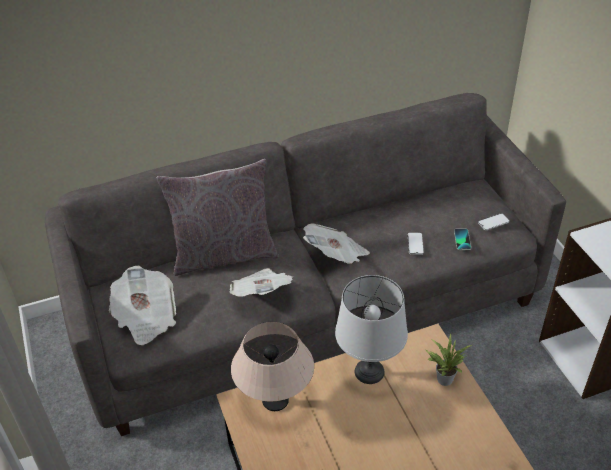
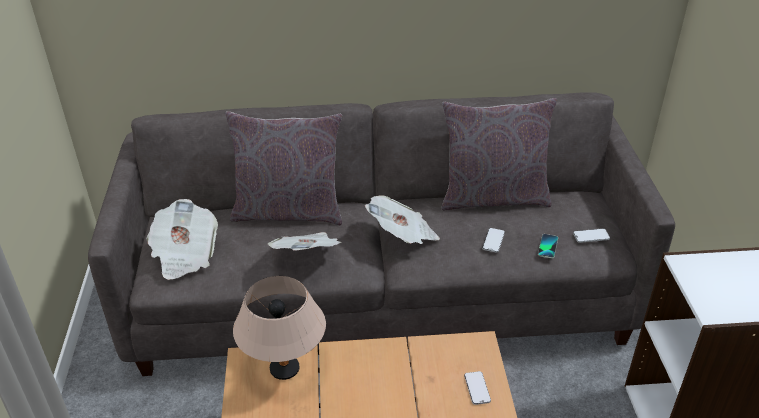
camera: 15 degrees right, 5 degrees down
(369, 371) = (397, 362): grey table lamp -> none
(399, 203) = (493, 197): none -> grey pillow
(443, 377) = (477, 388): potted plant -> phone

